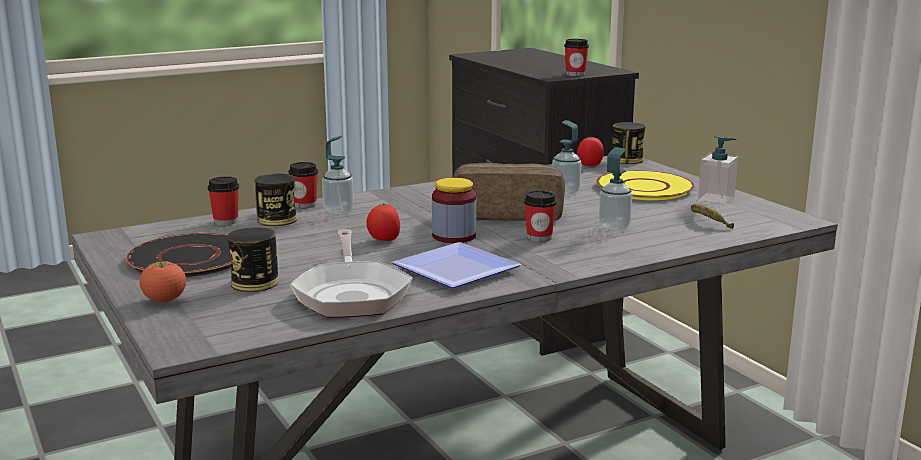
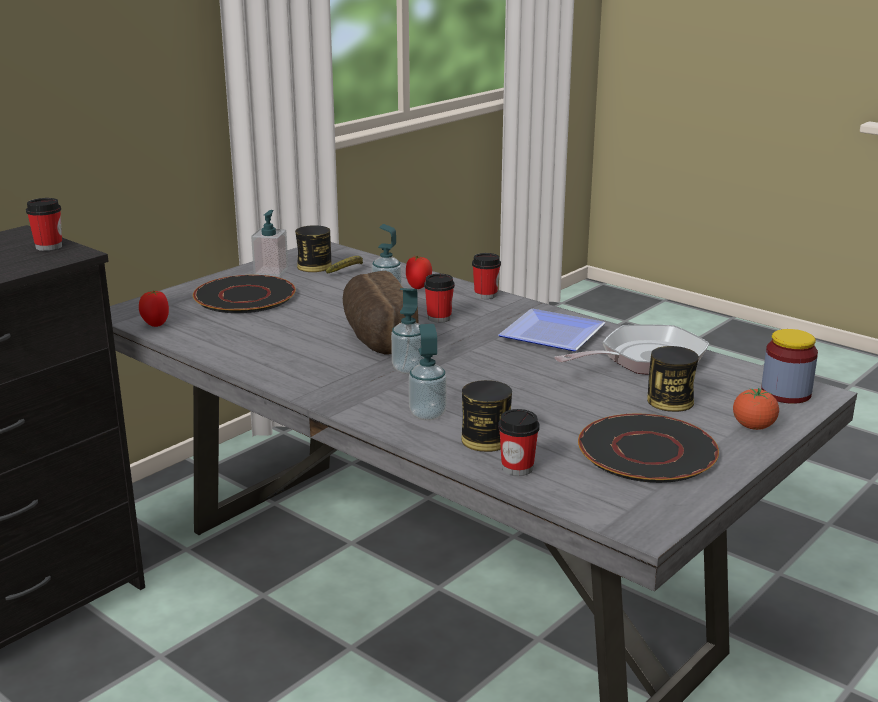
camera: 110 degrees left, 5 degrees up
(305, 204) = (415, 439): cup -> cup (485, 295)
(383, 240) = (503, 374): tomato -> tomato (419, 287)
(454, 236) = (465, 348): jar -> jar (786, 393)
(565, 192) = (280, 323): soap dispenser -> soap dispenser (409, 369)
(627, 160) = (125, 311): can -> can (314, 266)
(645, 187) = (244, 296): yellow plate -> black plate

